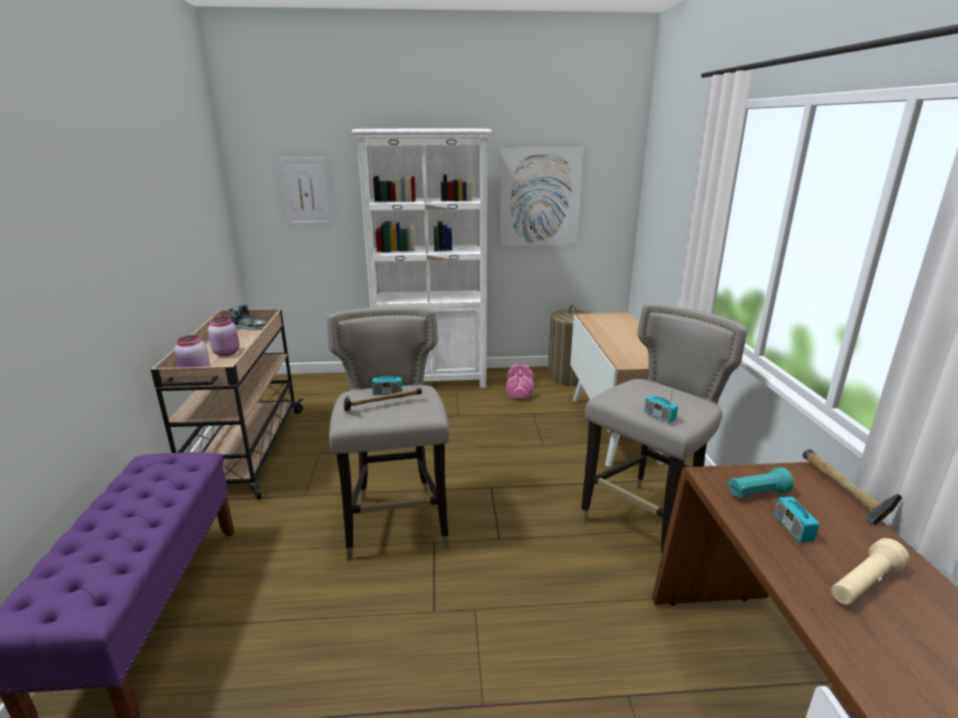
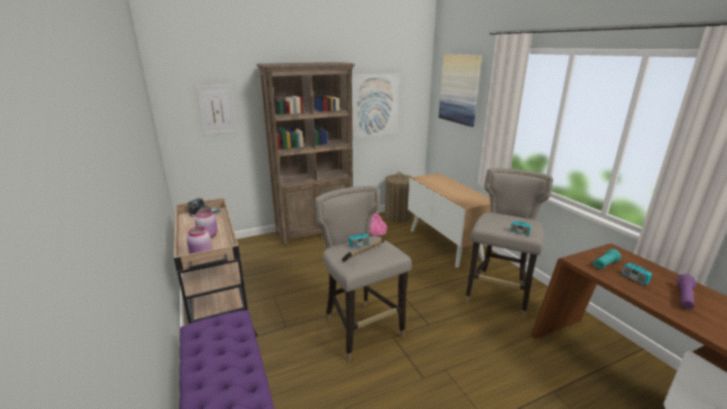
camera: 20 degrees left, 0 degrees up
(432, 380) = (315, 232): white bookcase -> brown bookcase
(672, 175) = (459, 89): none -> picture
(842, 493) = (636, 257): hammer -> none
(863, 584) = (684, 298): beige flashlight -> purple flashlight

